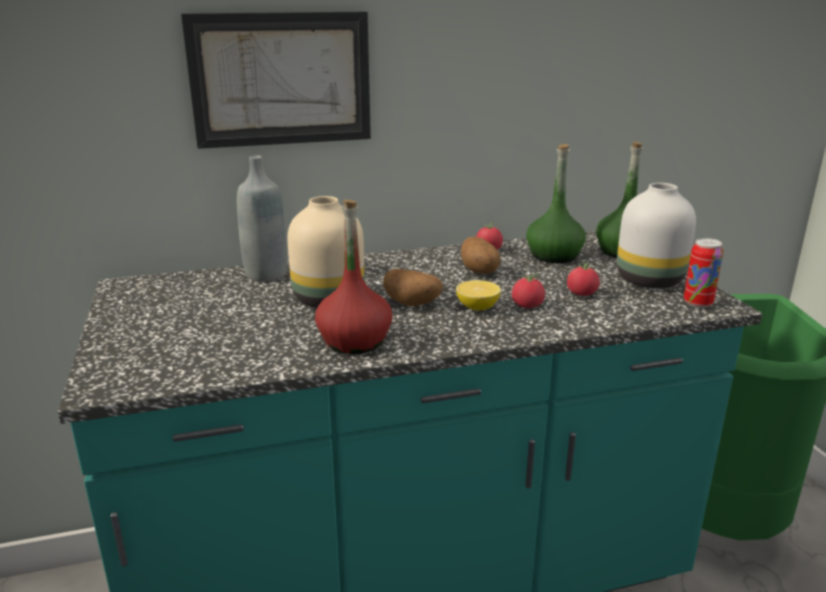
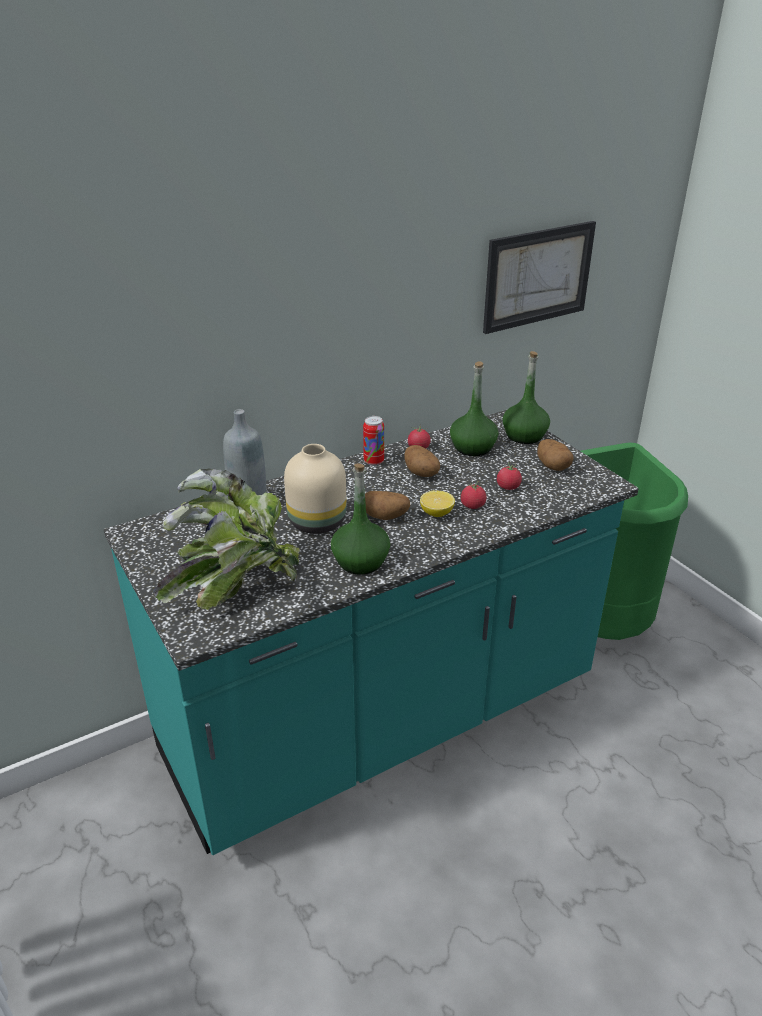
camera: 15 degrees left, 10 degrees up
(188, 346) = (234, 587): none -> potted plant
(281, 79) = (245, 336): picture -> picture (538, 276)
(355, 341) = (360, 561): red bottle -> green bottle
(649, 281) = (552, 466): white vase -> potato
(697, 303) = (593, 485): can -> can (373, 461)

